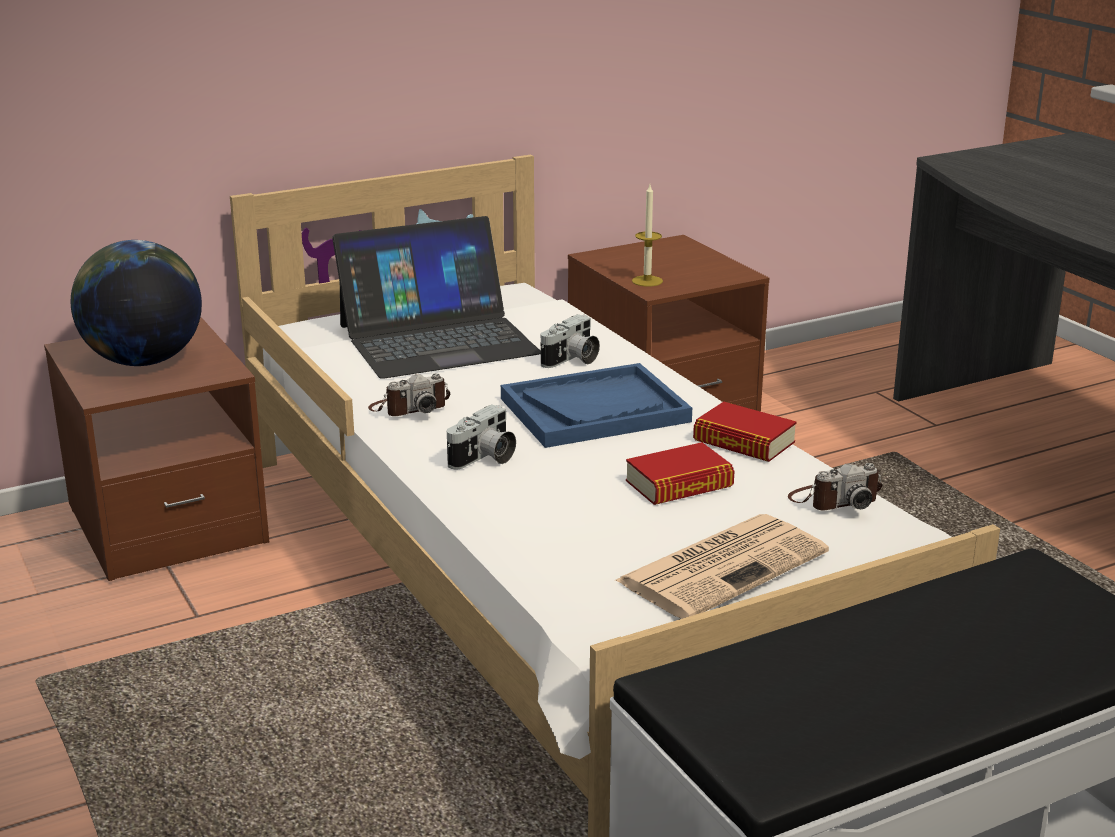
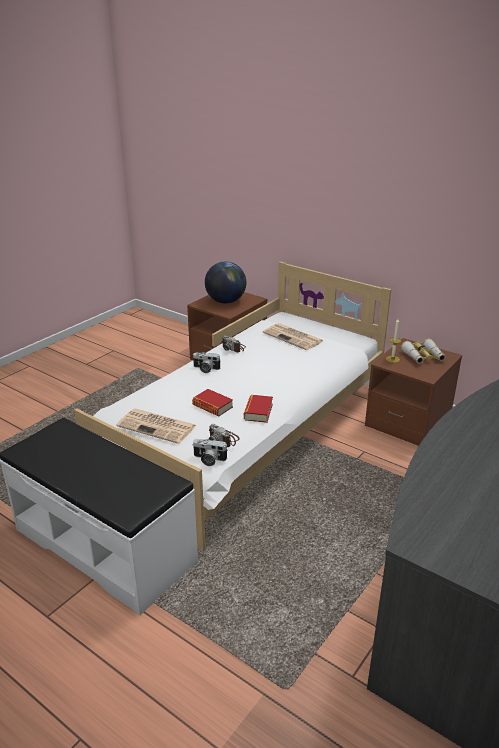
camera: 65 degrees right, 5 degrees up
(437, 339) = (294, 337): laptop -> newspaper
(572, 360) = (300, 364): camera -> camera (209, 459)
(595, 410) = (260, 378): blue tray -> none
(662, 259) = (422, 357): none -> binoculars

